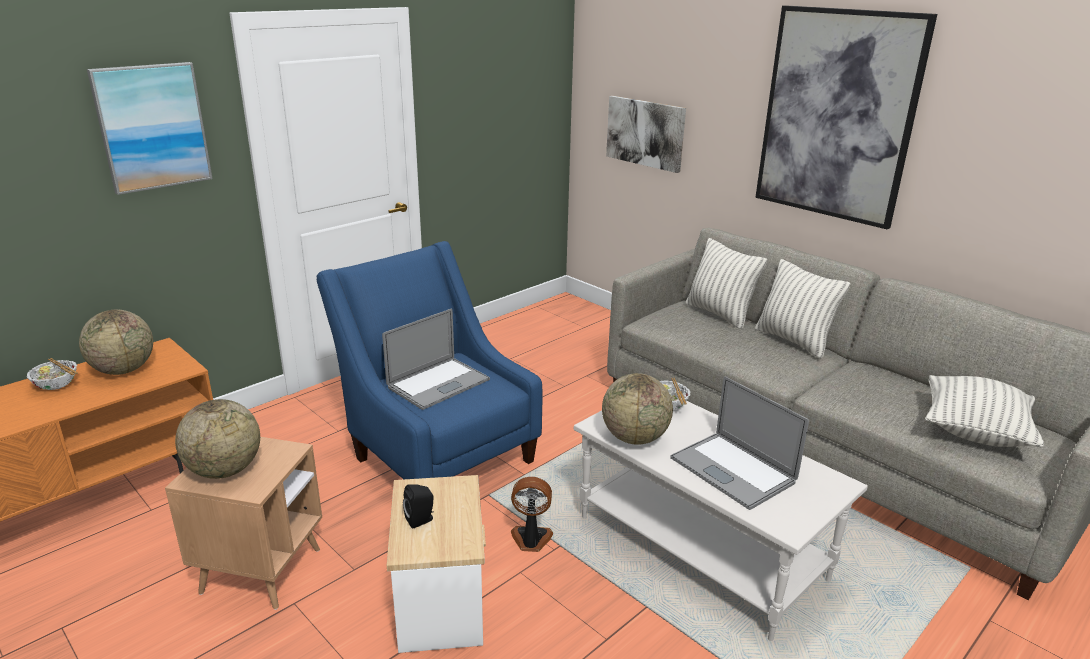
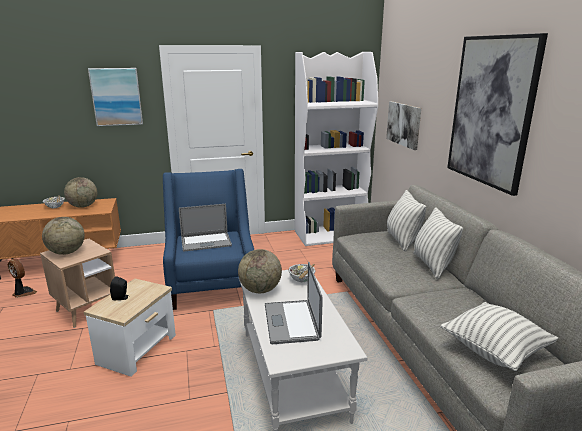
camera: 30 degrees right, 5 degrees down
(531, 540) = (208, 337): fan -> fan (23, 293)
(533, 323) = (331, 235): none -> white bookcase

